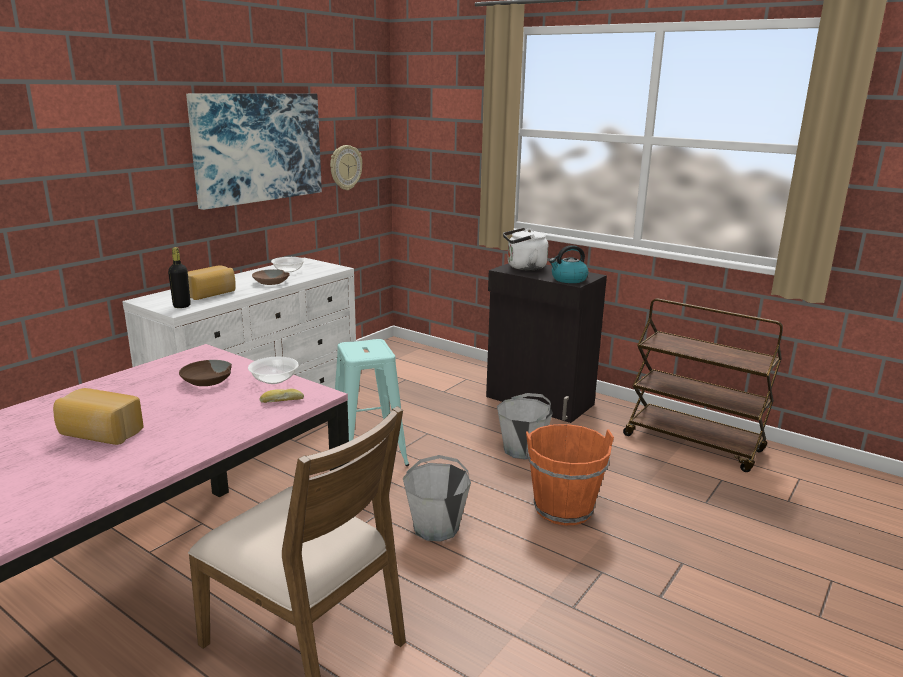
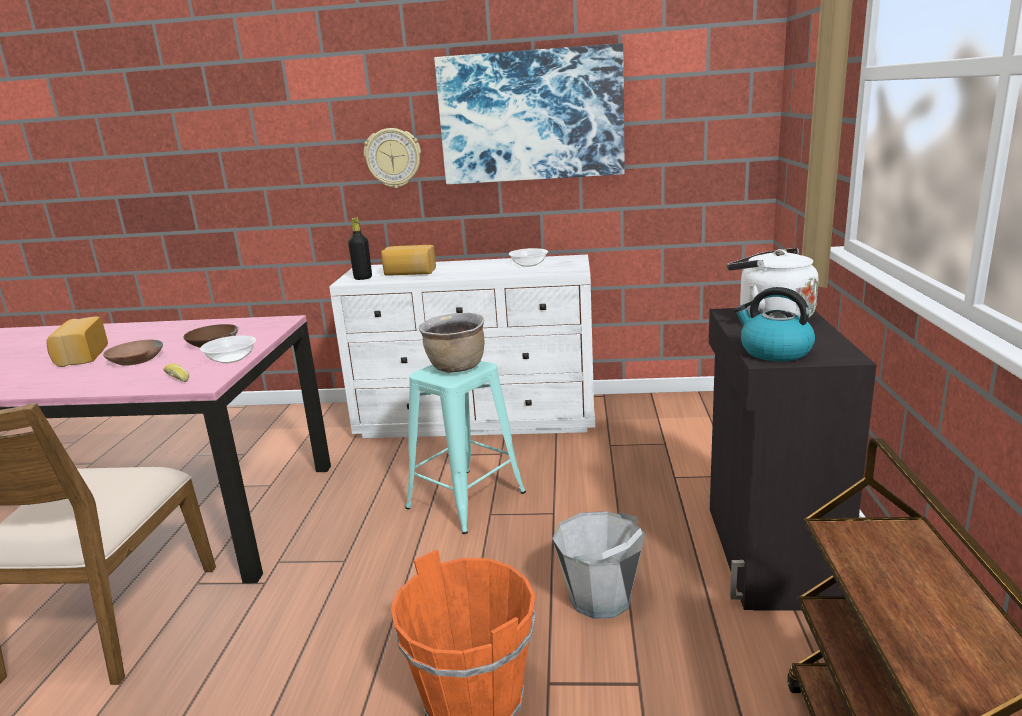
camera: 60 degrees right, 0 degrees up
(271, 282) = (478, 272): brown bowl -> brown bowl (135, 360)
(345, 167) = (677, 143): wall clock -> wall clock (393, 158)
(366, 347) = (456, 368): none -> brown cooking pot
(436, 527) = (348, 610): grey bucket -> none

